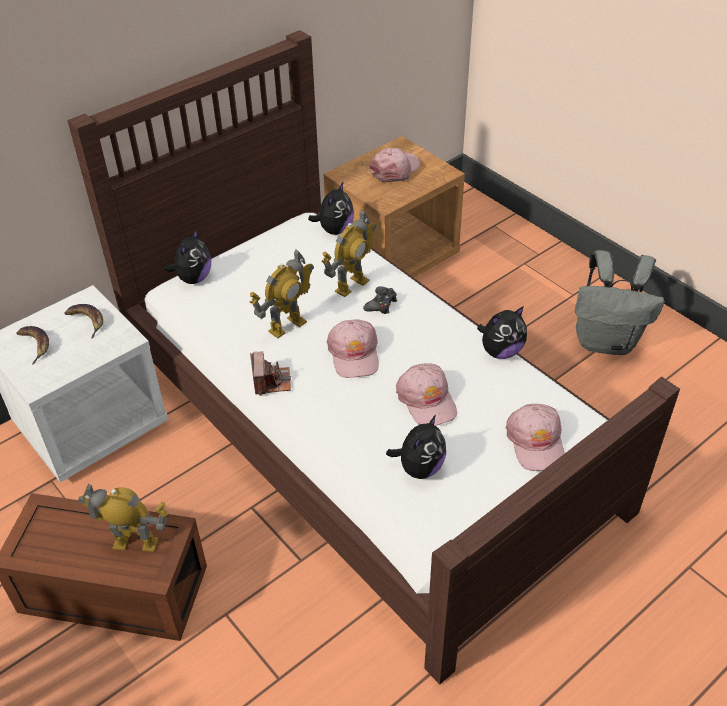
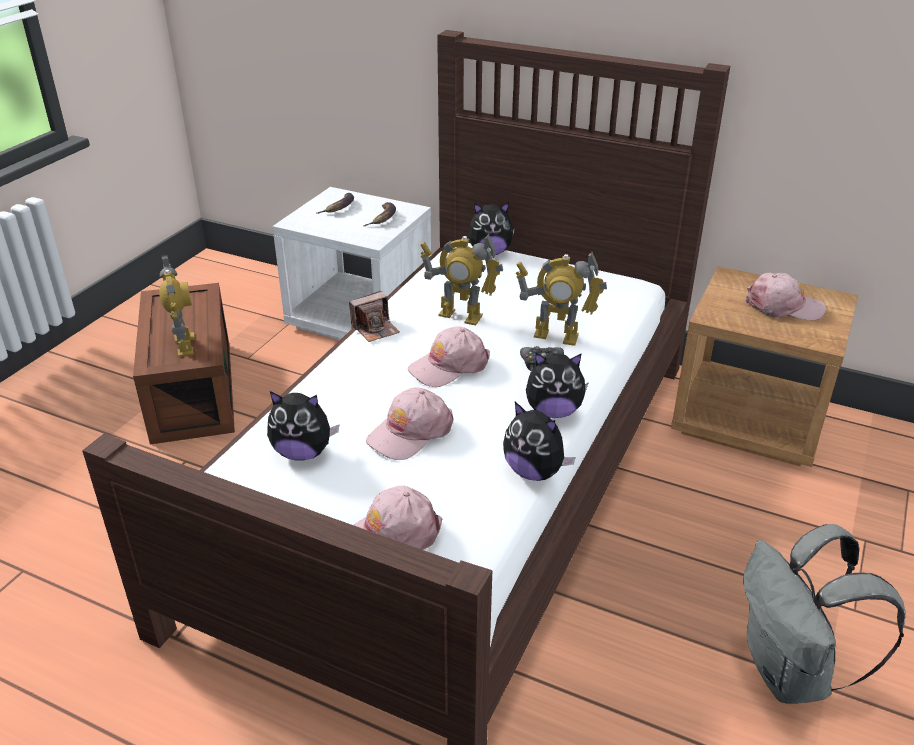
camera: 65 degrees right, 10 degrees down
(334, 230) = (640, 304): plush toy -> plush toy (553, 411)

